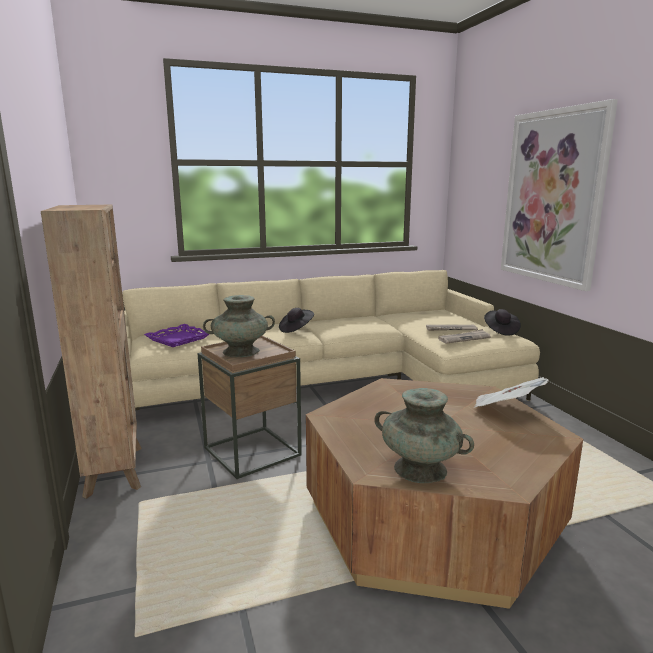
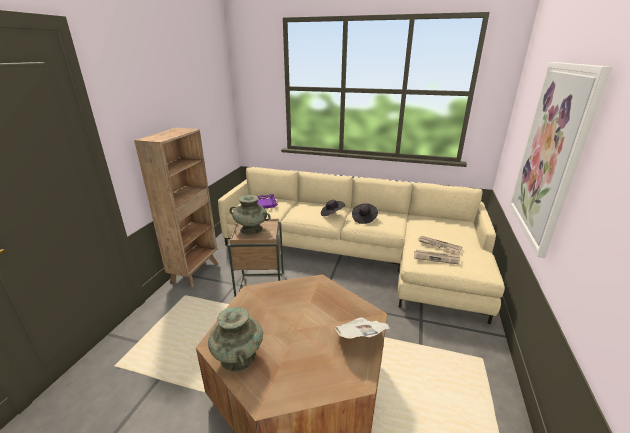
camera: 35 degrees right, 10 degrees up
(500, 330) = (482, 259): black hat -> black hat (364, 218)

